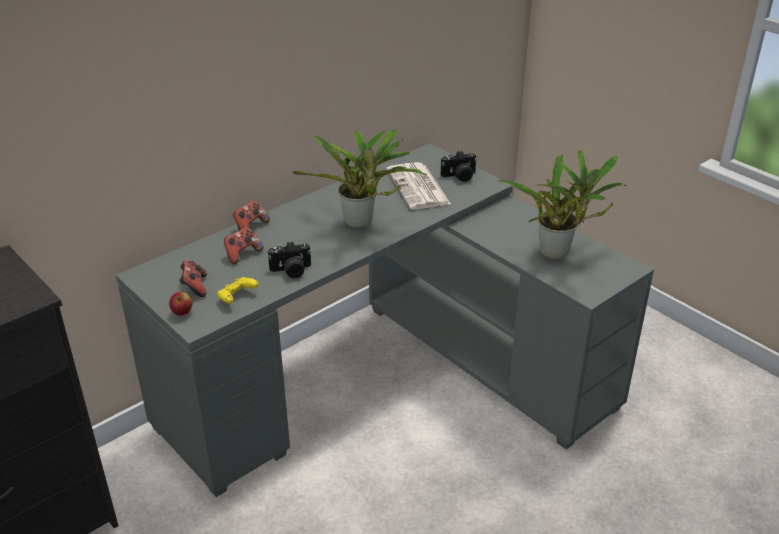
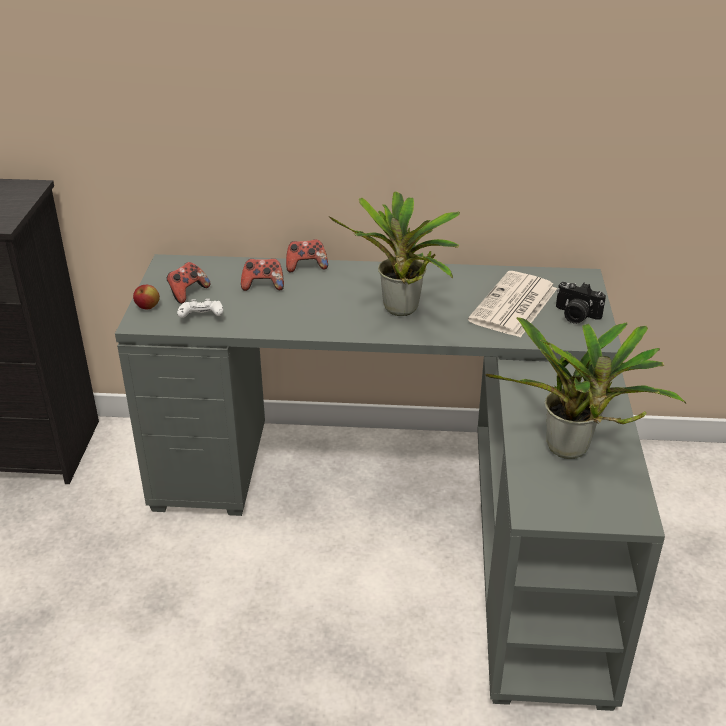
camera: 45 degrees right, 0 degrees up
(237, 298) = (201, 318): yellow game controller -> white game controller
(291, 271) = (276, 320): camera -> none

